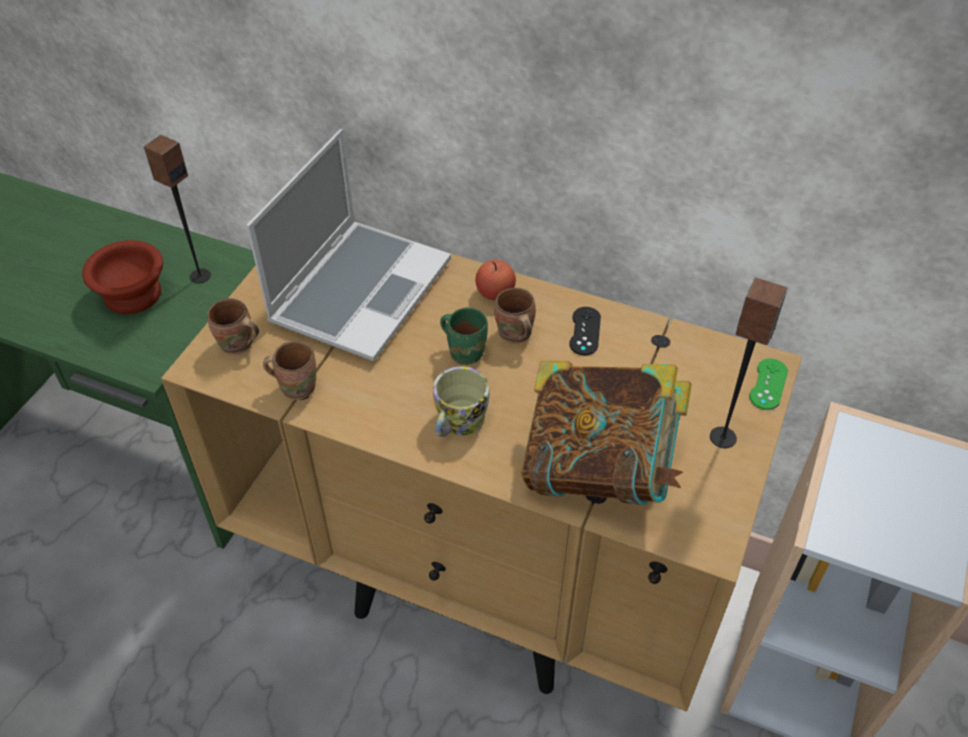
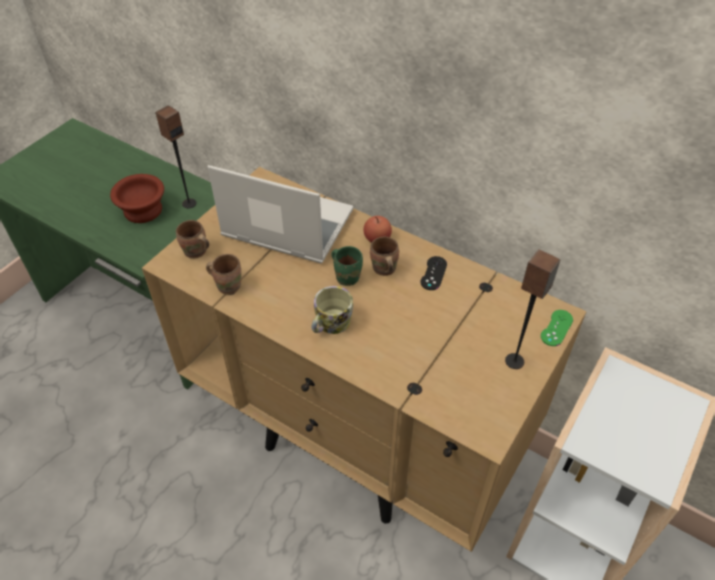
camera: 10 degrees right, 0 degrees up
(360, 290) = (285, 225): laptop -> laptop turned 105 degrees counterclockwise
(600, 468) = (421, 370): book -> none

